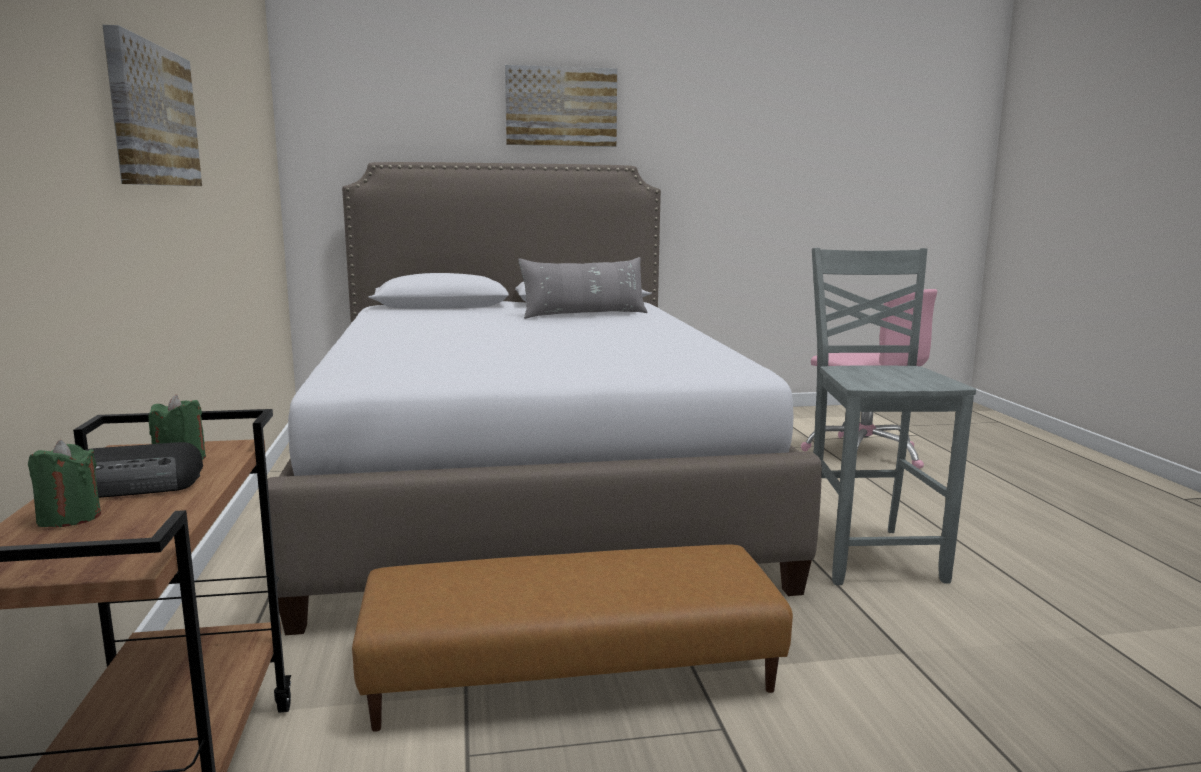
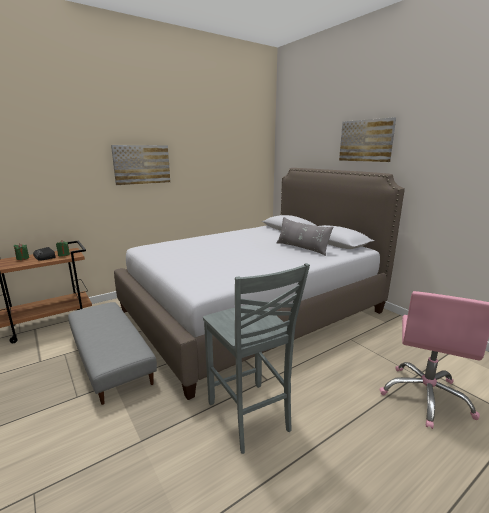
camera: 65 degrees right, 5 degrees up
(571, 670) = (111, 358): brown ottoman -> grey ottoman
(869, 554) = (249, 417): grey chair -> grey chair turned 90 degrees clockwise

